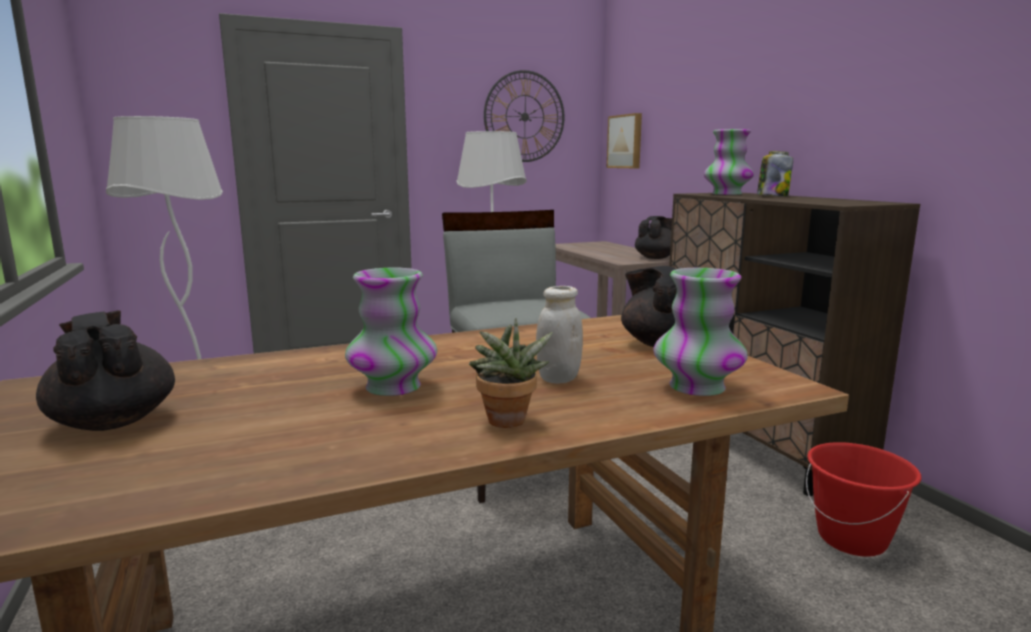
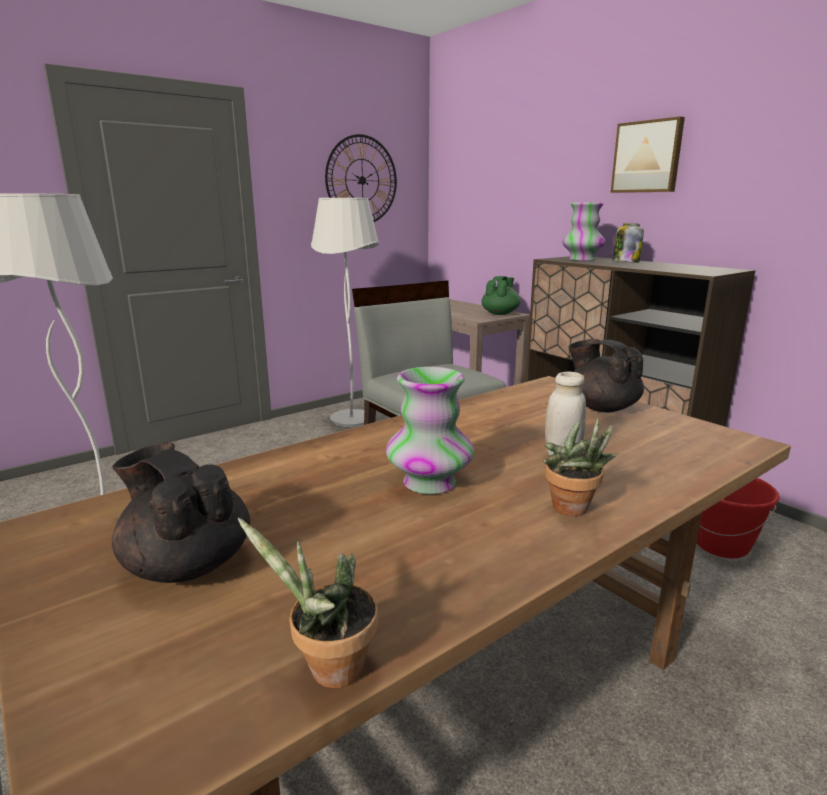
camera: 15 degrees left, 5 degrees up
(129, 506) = (328, 670): none -> potted plant
(626, 141) = (456, 205): picture -> picture (647, 157)
(656, 258) = (500, 313): black teapot -> green teapot
(697, 387) = (680, 451): vase -> none

